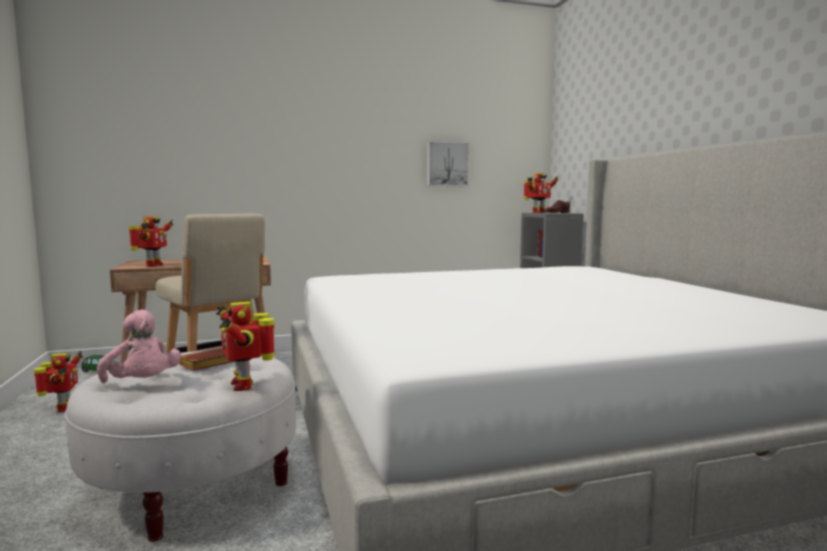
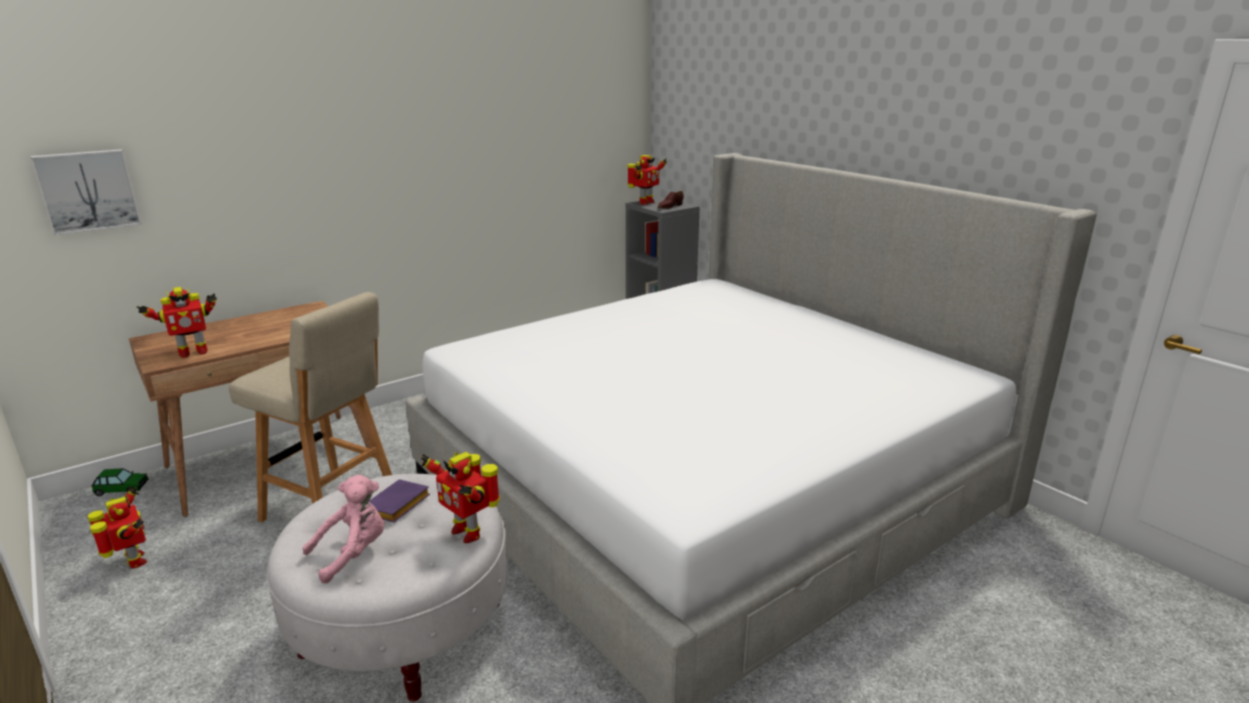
camera: 20 degrees left, 15 degrees up
(142, 384) = (353, 553): pink plush toy -> pink plush toy turned 60 degrees counterclockwise
(152, 265) = (192, 353): toy robot -> toy robot turned 75 degrees clockwise
(209, 364) = (397, 507): brown book -> purple book
(447, 164) = (534, 148): picture -> picture (88, 191)

